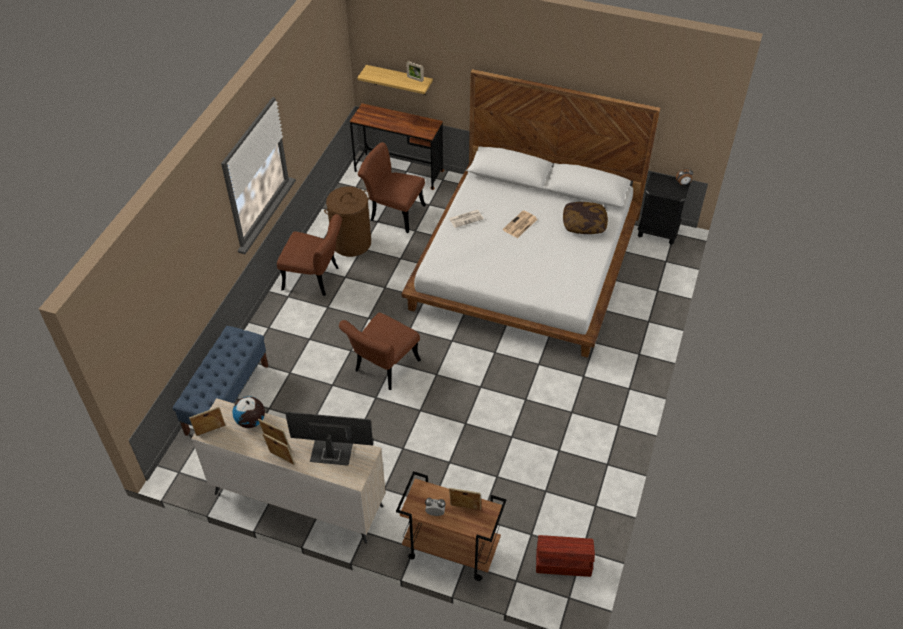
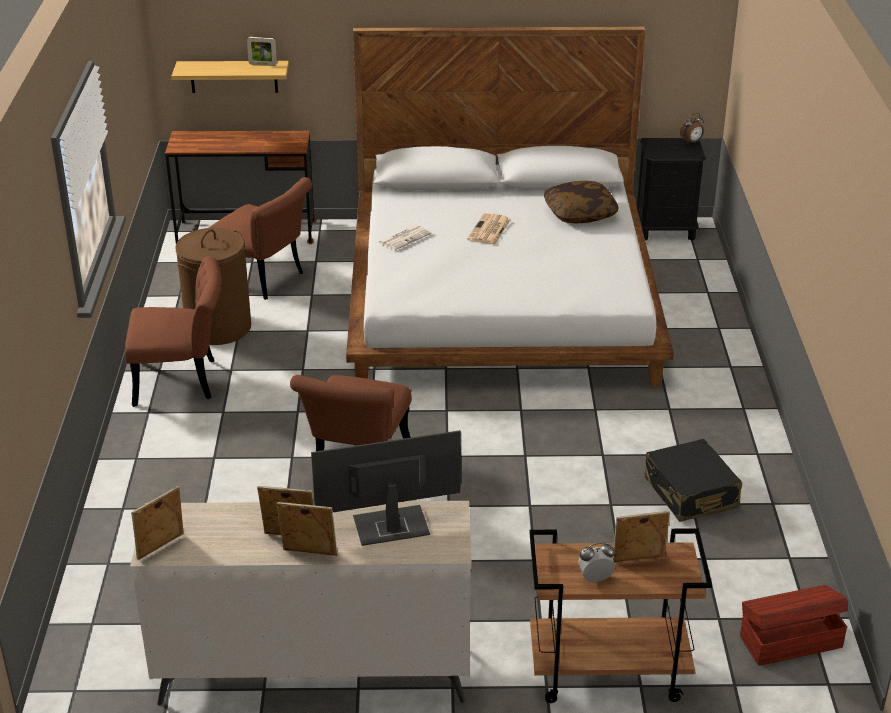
camera: 20 degrees left, 15 degrees down
(227, 399) = (113, 567): blue bench -> none
(251, 421) = (226, 518): globe -> none
(393, 212) = (264, 280): brown chair -> brown chair turned 150 degrees counterclockwise
(562, 442) = (690, 493): none -> black suitcase

